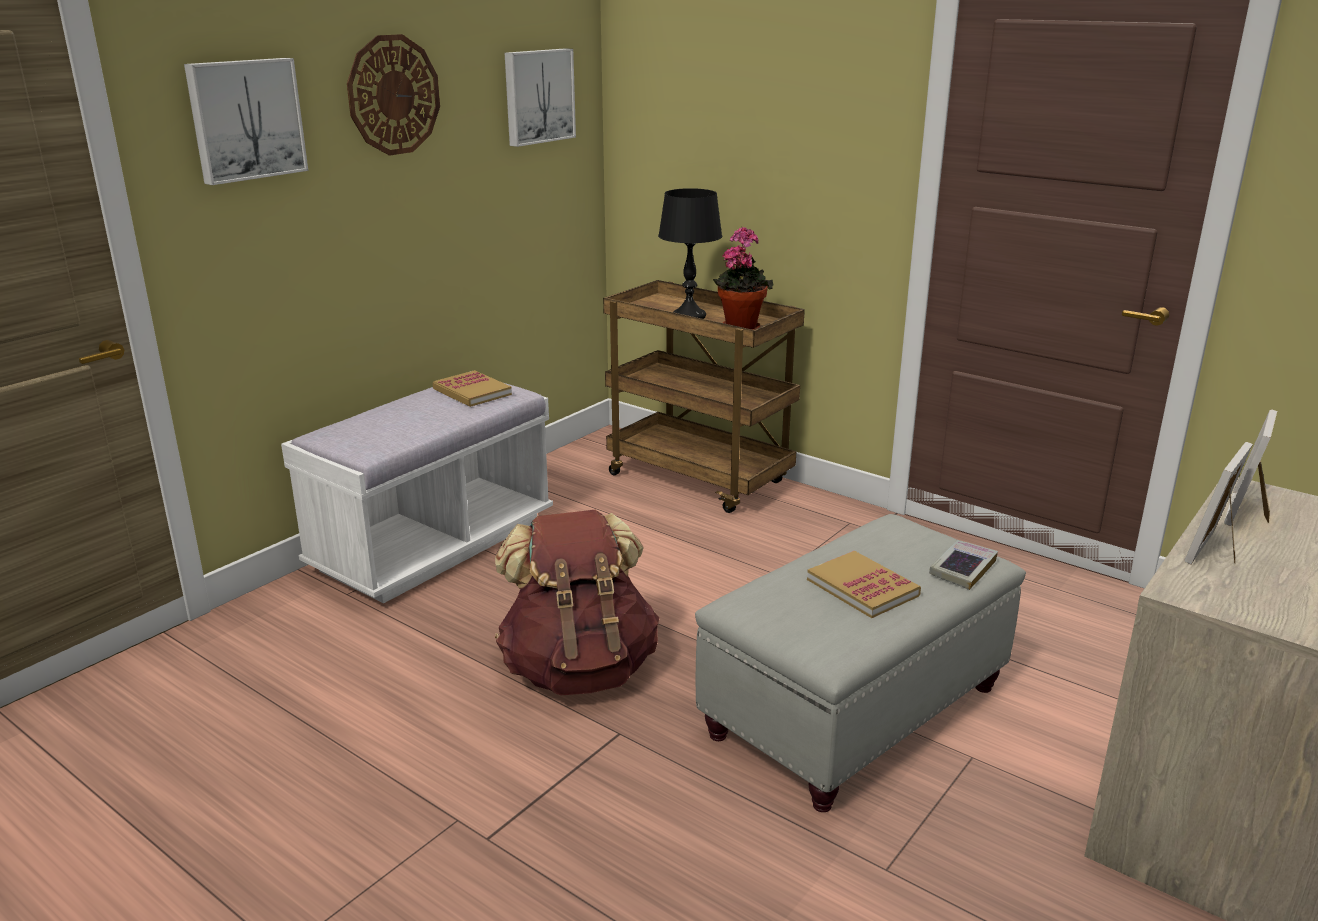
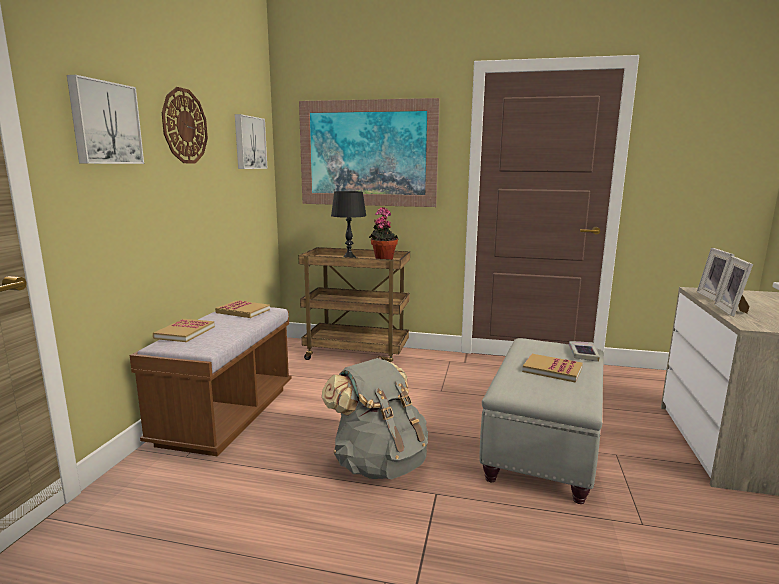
camera: 25 degrees left, 10 degrees down
(364, 419) = (185, 332): none -> book
(433, 546) = (226, 415): white bench -> brown bench
(579, 669) = (379, 463): brown backpack -> grey backpack
(746, 116) = (367, 153): none -> picture

